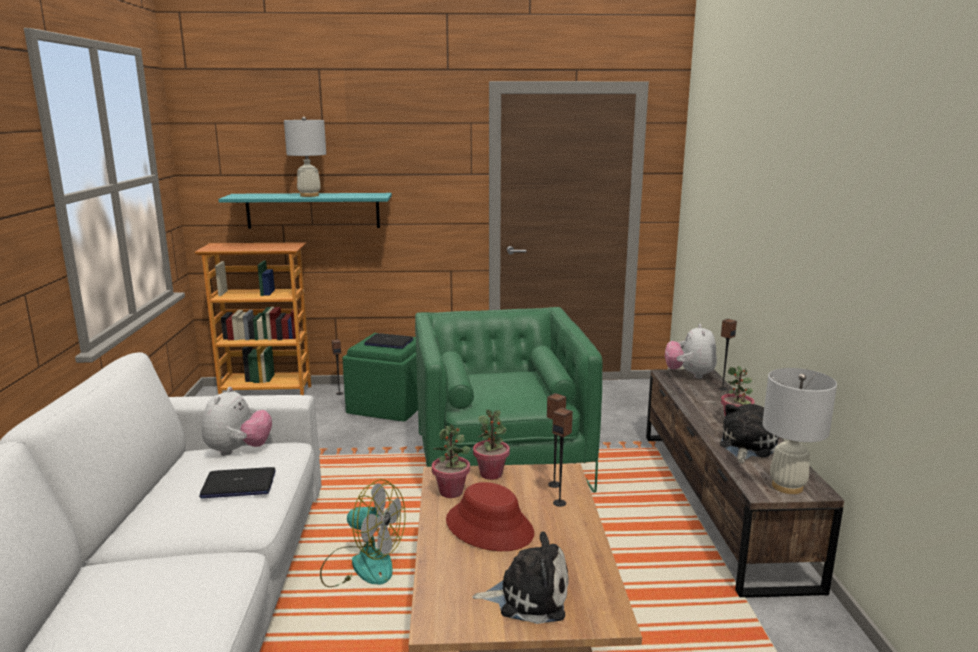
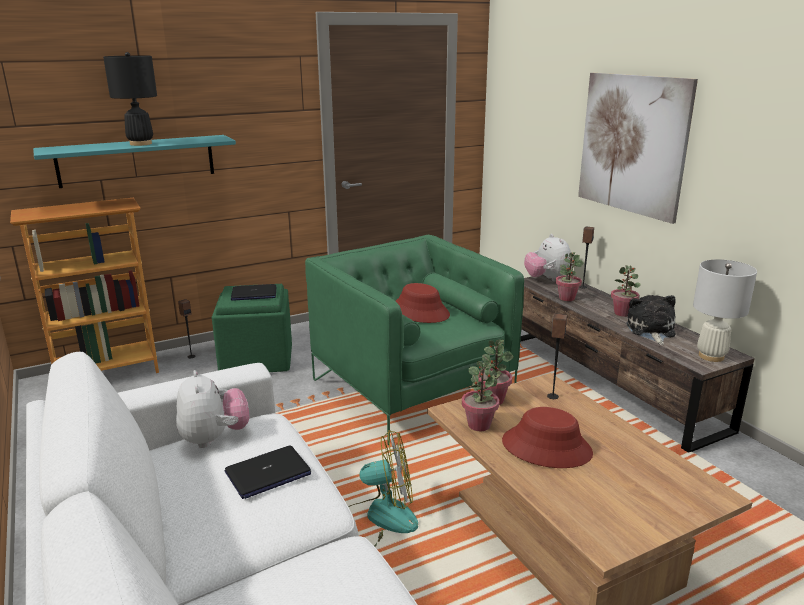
camera: 25 degrees left, 5 degrees up
(309, 195) = (140, 144): white table lamp -> black table lamp
(503, 381) = (420, 312): none -> red hat
(528, 597) = (644, 497): plush toy -> none
(559, 503) = (575, 411): speaker -> none
(688, 396) = (566, 298): none -> potted plant
(771, 228) = (632, 144): none -> picture

